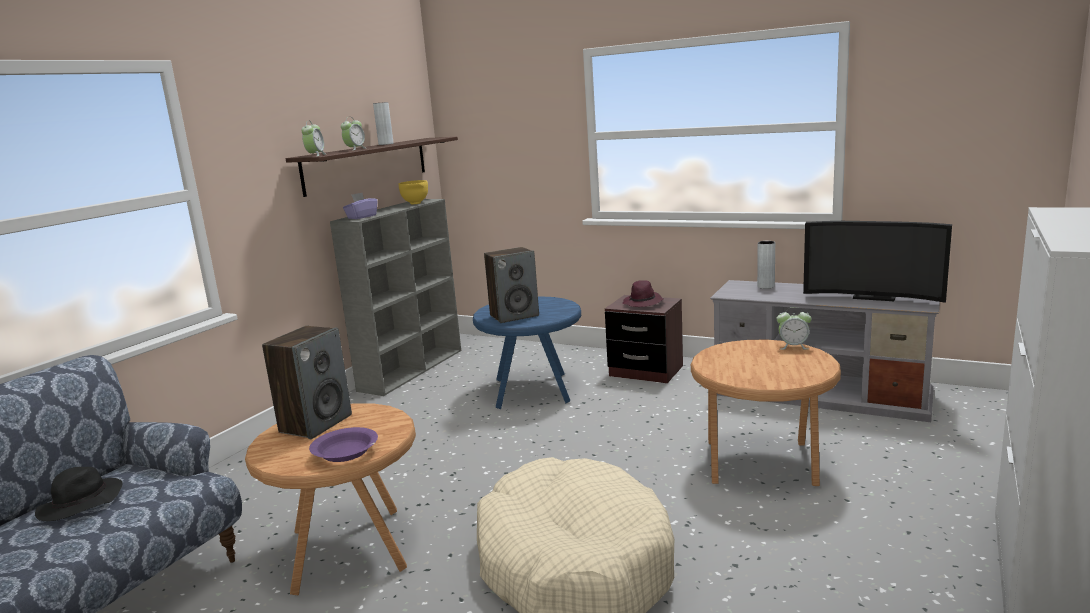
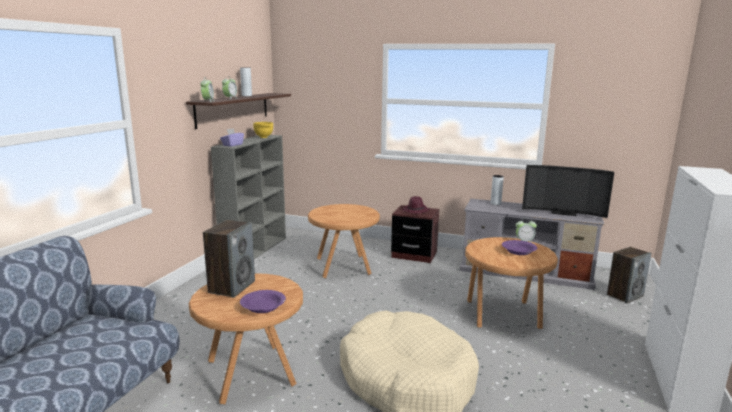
camera: 10 degrees left, 0 degrees up
(80, 505) = (68, 343): black hat -> none
(514, 315) = (337, 216): speaker -> speaker (624, 295)
(532, 390) = (343, 266): blue side table -> brown side table
(776, 362) = (518, 252): none -> purple bowl

